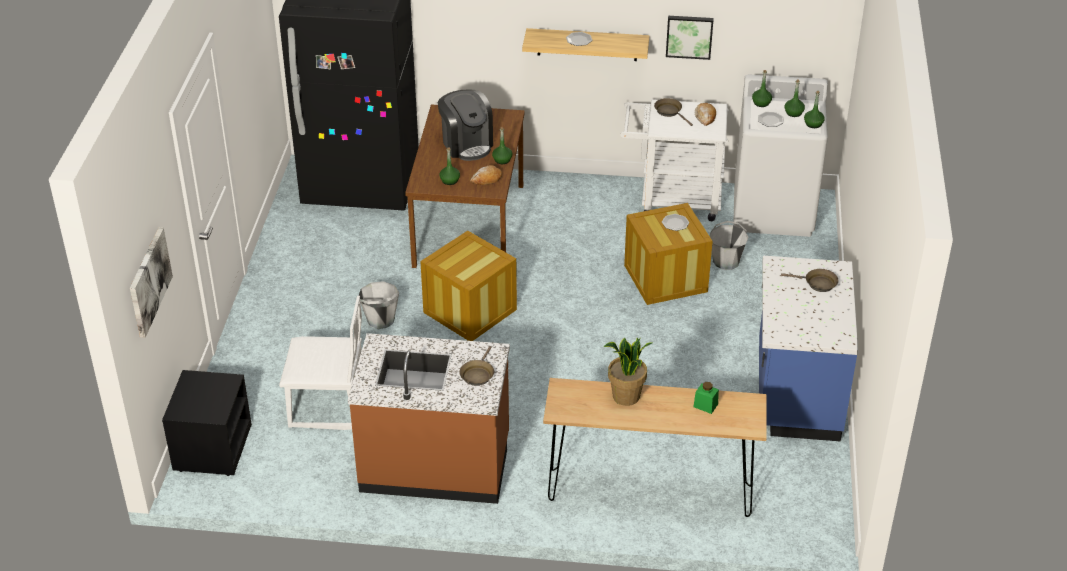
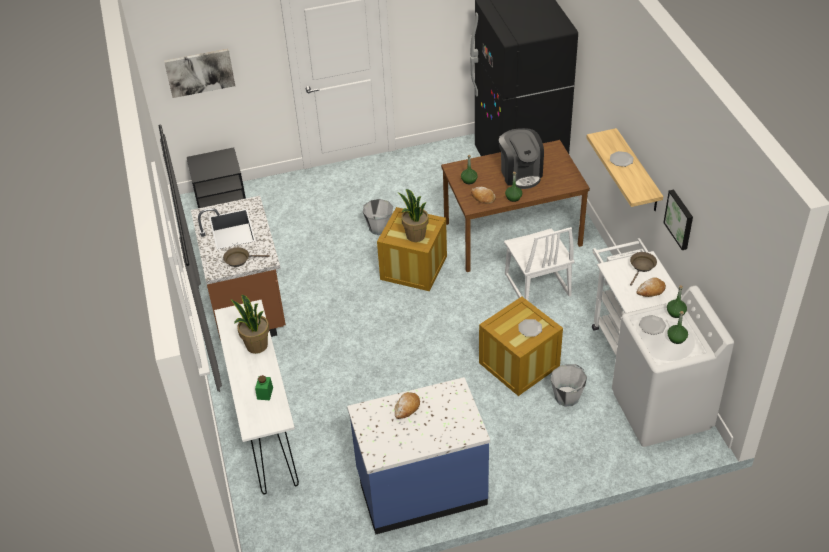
camera: 70 degrees right, 5 degrees up
(328, 407) = (280, 235): white chair -> white chair (536, 286)
(467, 144) = (520, 173): coffee machine -> coffee machine turned 60 degrees counterclockwise
(480, 260) = (415, 236): none -> potted plant
(650, 493) = (265, 427): brown console table -> white console table
(787, 302) = (407, 408): none -> bread
(813, 124) = (668, 356): green bottle -> none
(817, 283) = (444, 422): brown frying pan -> none

